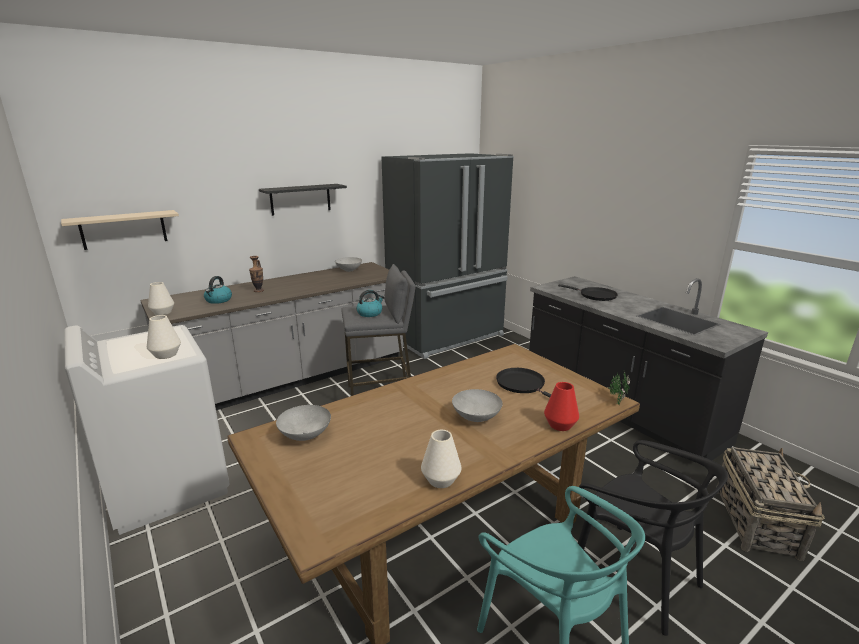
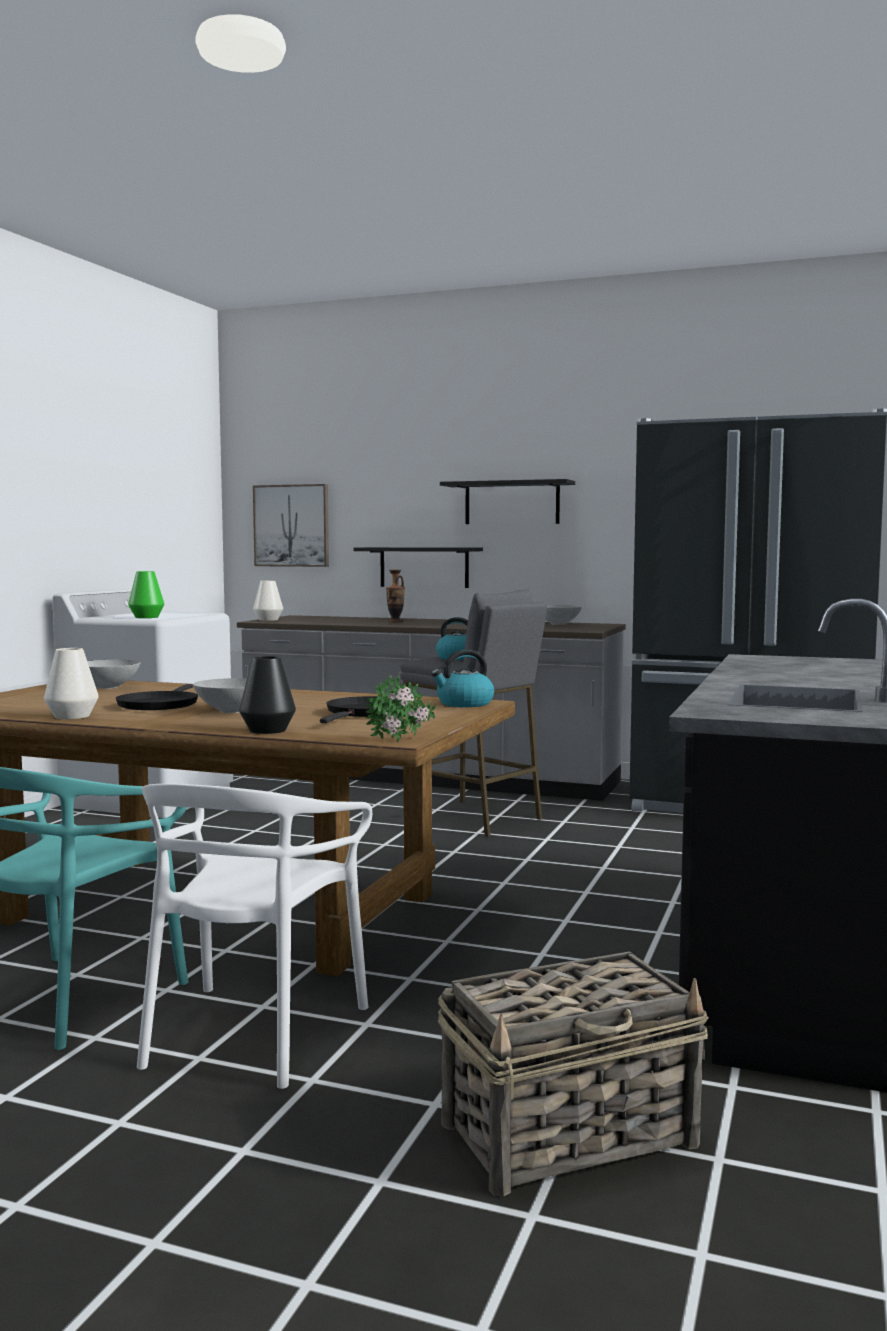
camera: 55 degrees right, 15 degrees down
(124, 229) = (292, 525): beige shelf -> picture
(166, 355) = (146, 617): white vase -> green vase
(218, 300) = (336, 621): kettle -> kettle (464, 704)
(245, 247) = (424, 567): none -> black shelf
(560, 425) = (267, 730): red vase -> black vase
(595, 296) = (791, 669): black frying pan -> black frying pan (159, 705)
(634, 576) = (252, 1034): black chair -> white chair

